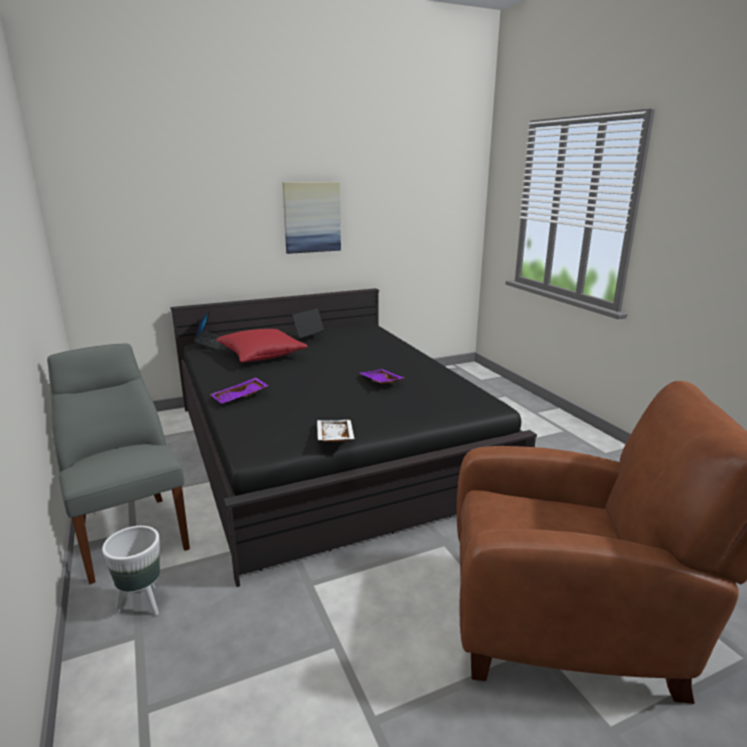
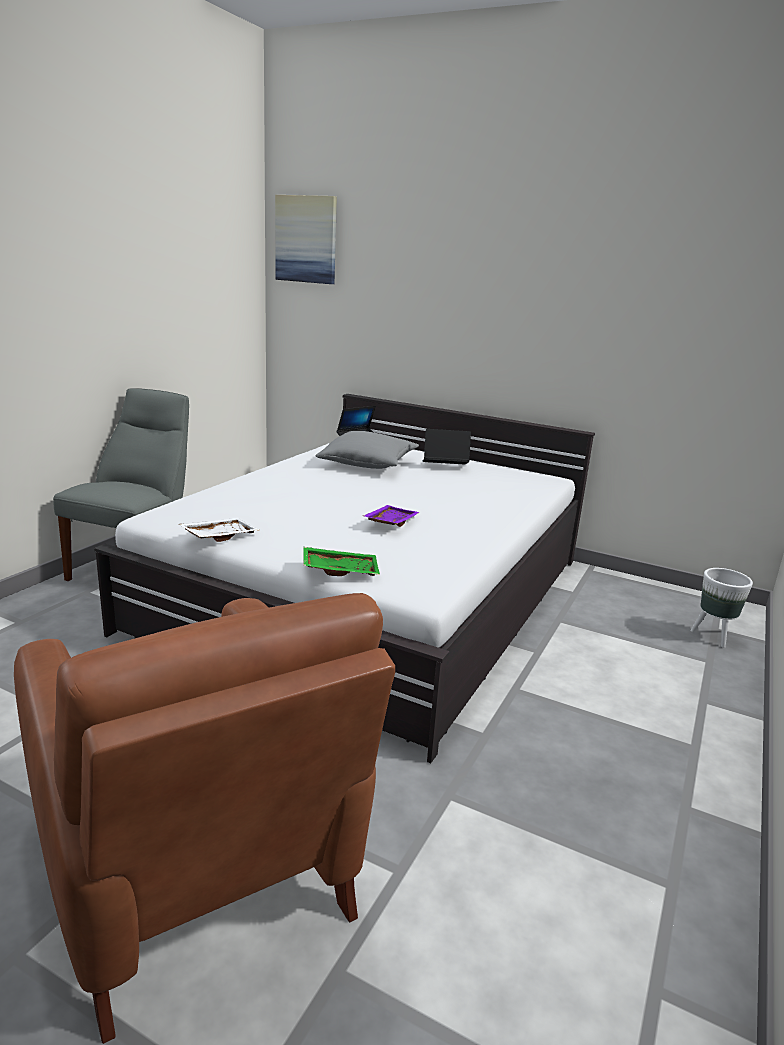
camera: 50 degrees right, 0 degrees up
(142, 604) = (56, 608): white planter -> white planter (712, 636)
(240, 397) = (257, 483): purple tray -> none
(261, 355) = (368, 464): red pillow -> grey pillow
(312, 217) = (519, 316): picture -> picture (306, 239)
(328, 447) = (374, 593): black bed -> white bed
(439, 416) = (340, 570): none -> green tray

